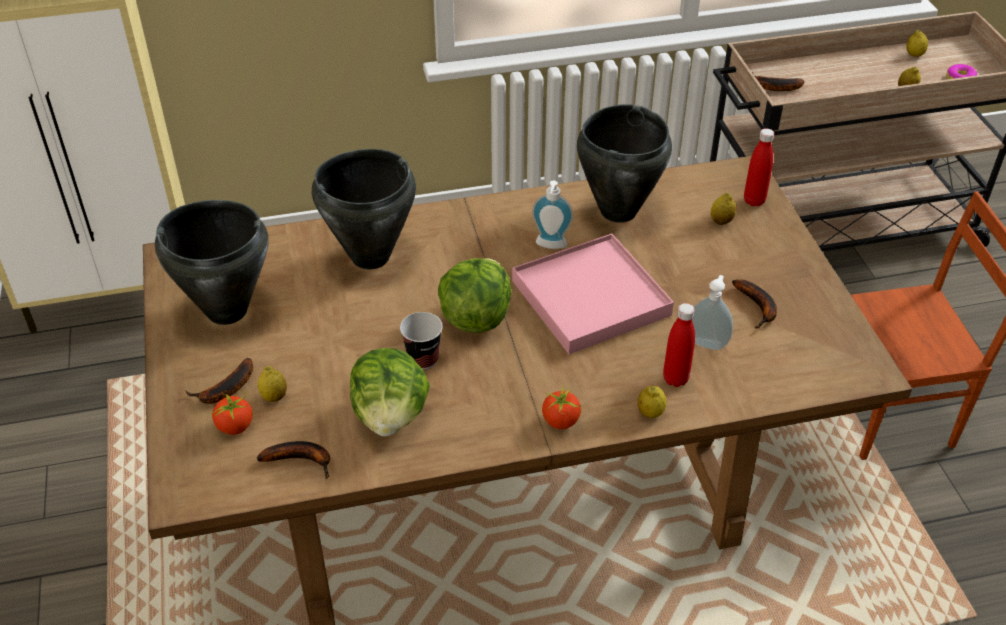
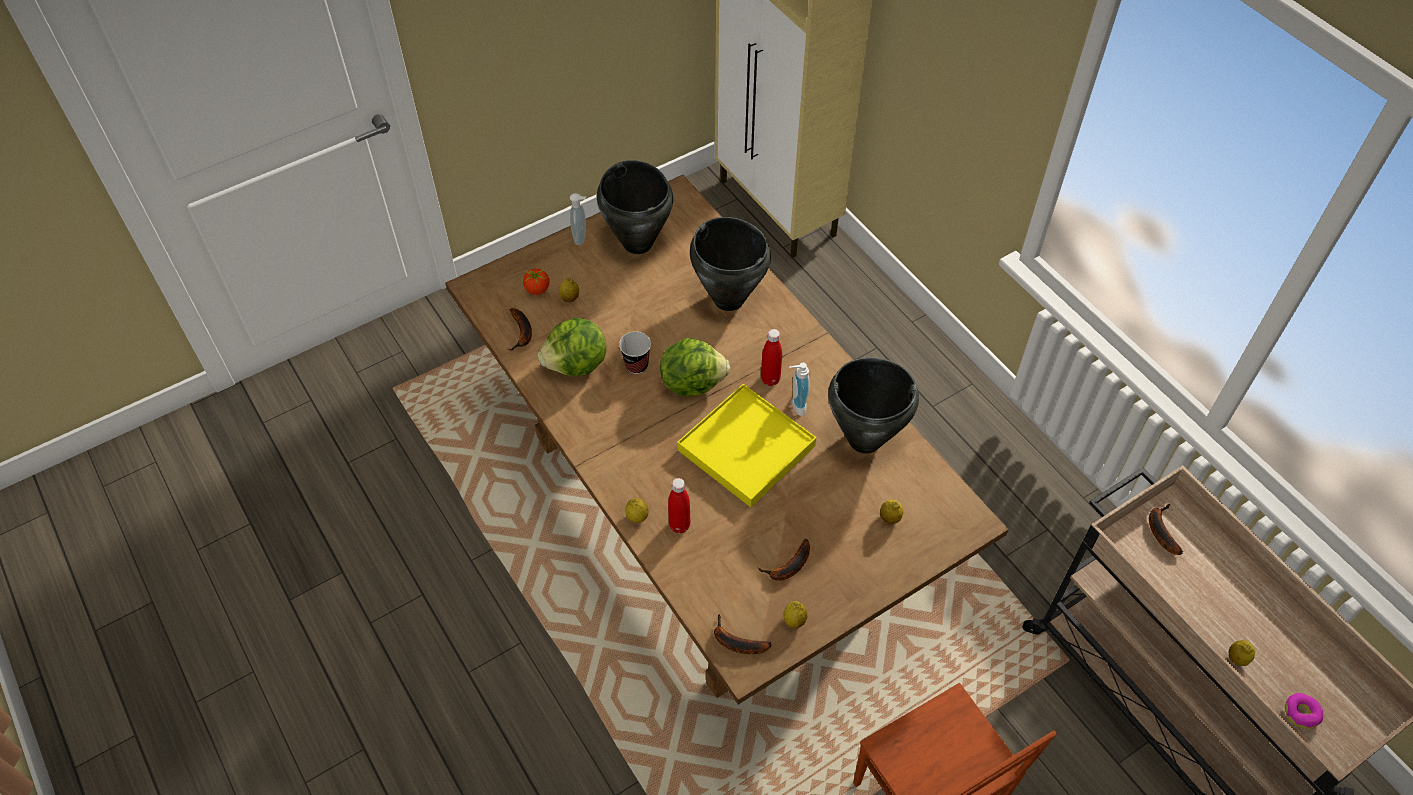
camera: 70 degrees right, 10 degrees up
(225, 390) = (565, 272): banana -> banana (735, 642)
(560, 421) = (608, 463): tomato -> none
(590, 298) = (746, 447): pink tray -> yellow tray
(707, 342) = (729, 539): soap dispenser -> soap dispenser (581, 237)
(754, 201) = (933, 538): red bottle -> red bottle (770, 379)
(914, 55) = (1321, 659): lemon -> lemon (794, 621)

